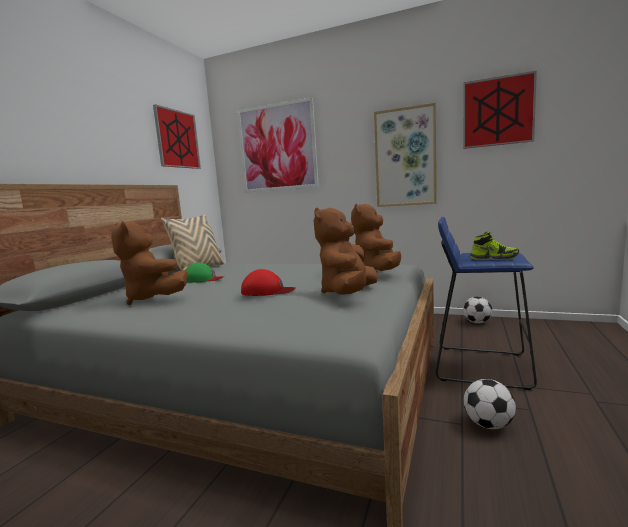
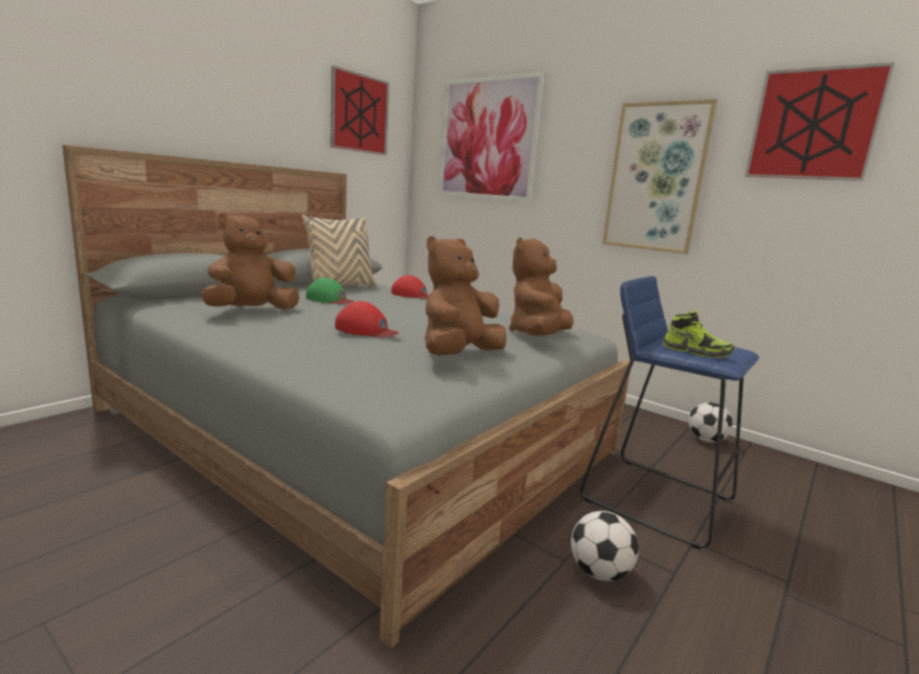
camera: 15 degrees right, 5 degrees up
(153, 299) = (251, 311): brown plush toy -> brown plush toy turned 75 degrees clockwise
(258, 265) = (412, 295): none -> red cap

